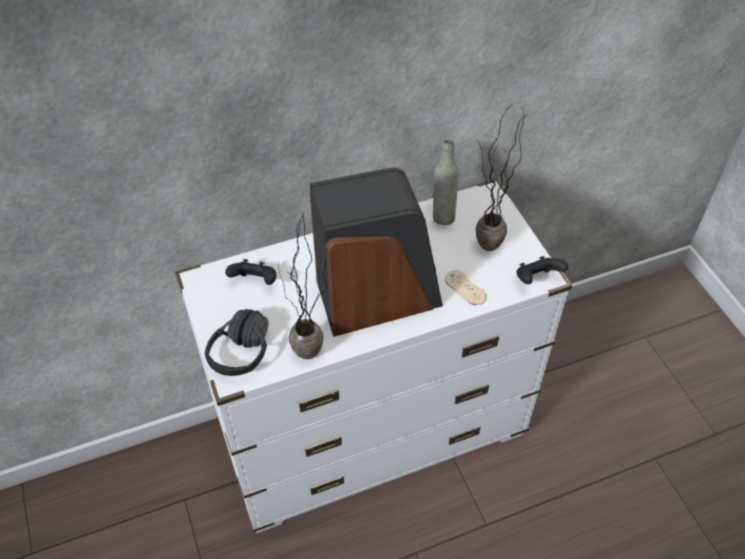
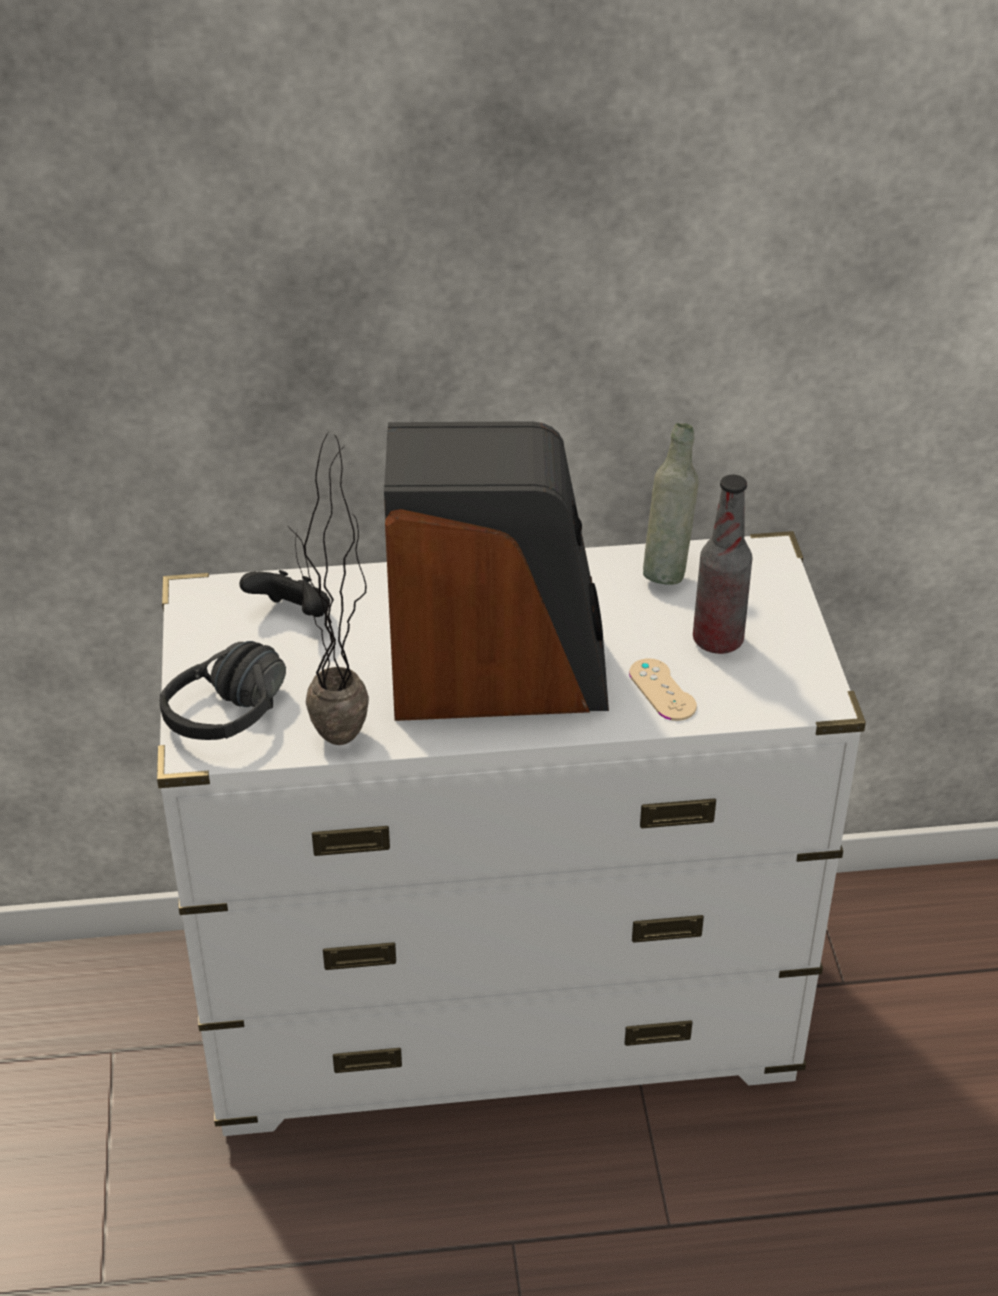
camera: 15 degrees right, 10 degrees down
(483, 252) = (717, 640): potted plant -> bottle
(536, 279) = (800, 701): black game controller -> none

